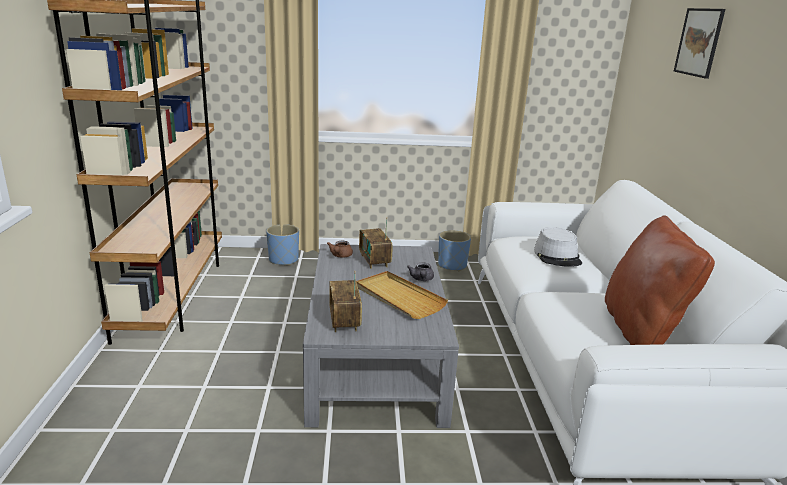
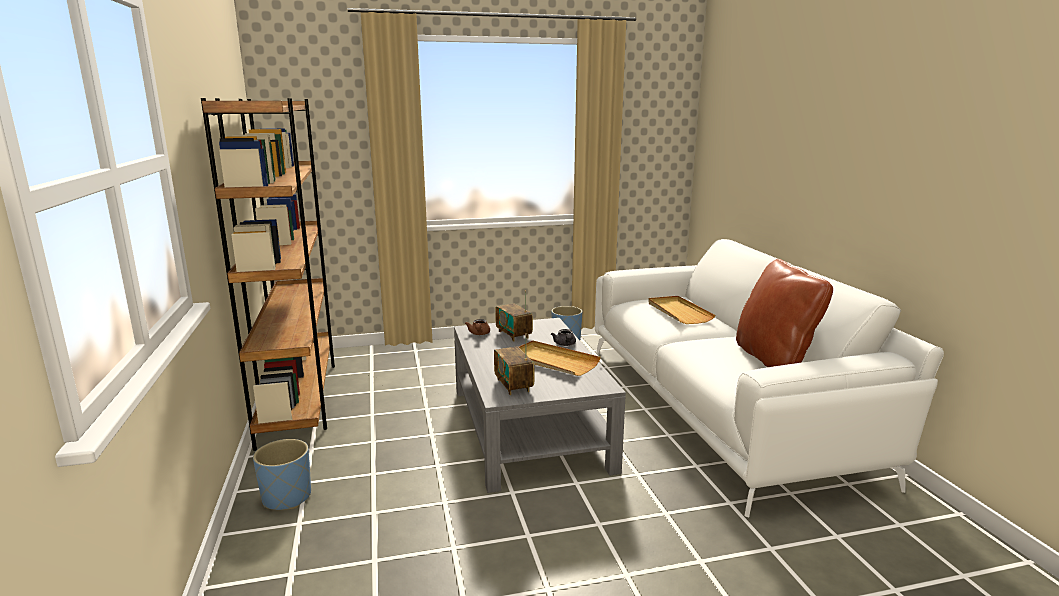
camera: 10 degrees left, 5 degrees down
(283, 260) = (398, 353): blue planter -> blue planter (286, 497)
(557, 256) = (678, 312): grey hat -> beige tray
(699, 42) = (773, 113): picture -> none

